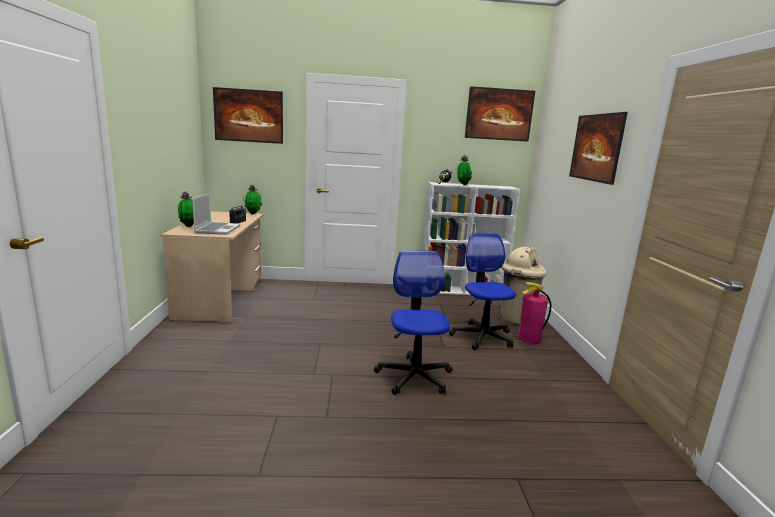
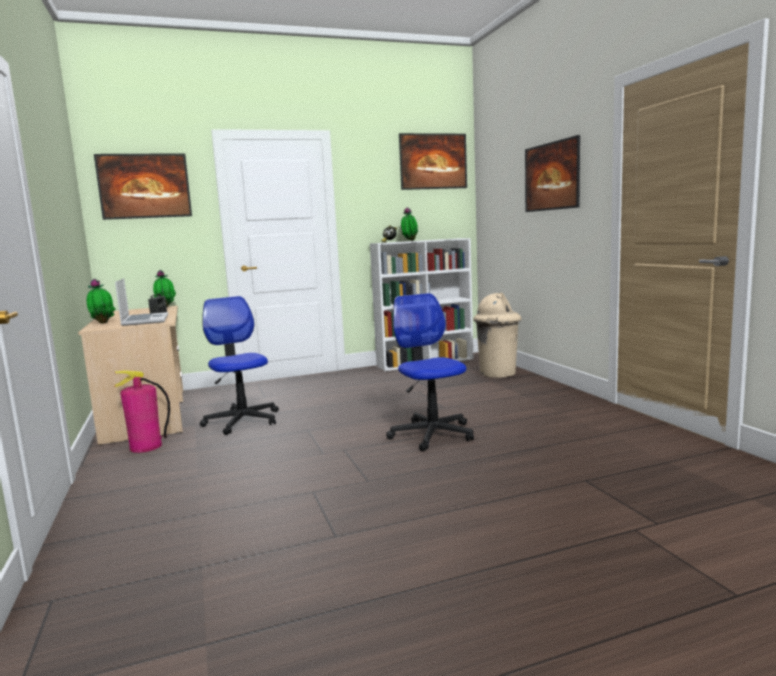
camera: 15 degrees left, 5 degrees down
(482, 337) = (475, 393): office chair -> office chair (242, 421)
(529, 338) = (521, 386): fire extinguisher -> fire extinguisher (146, 447)

